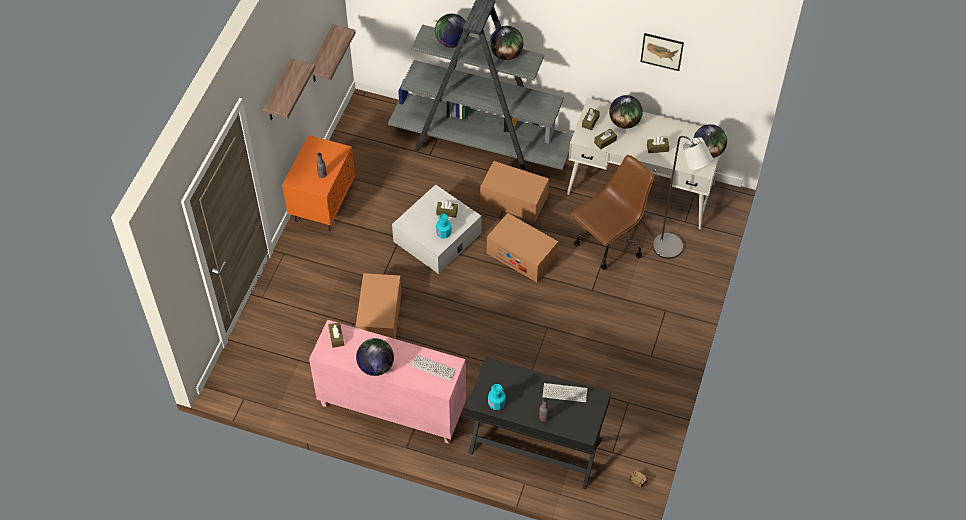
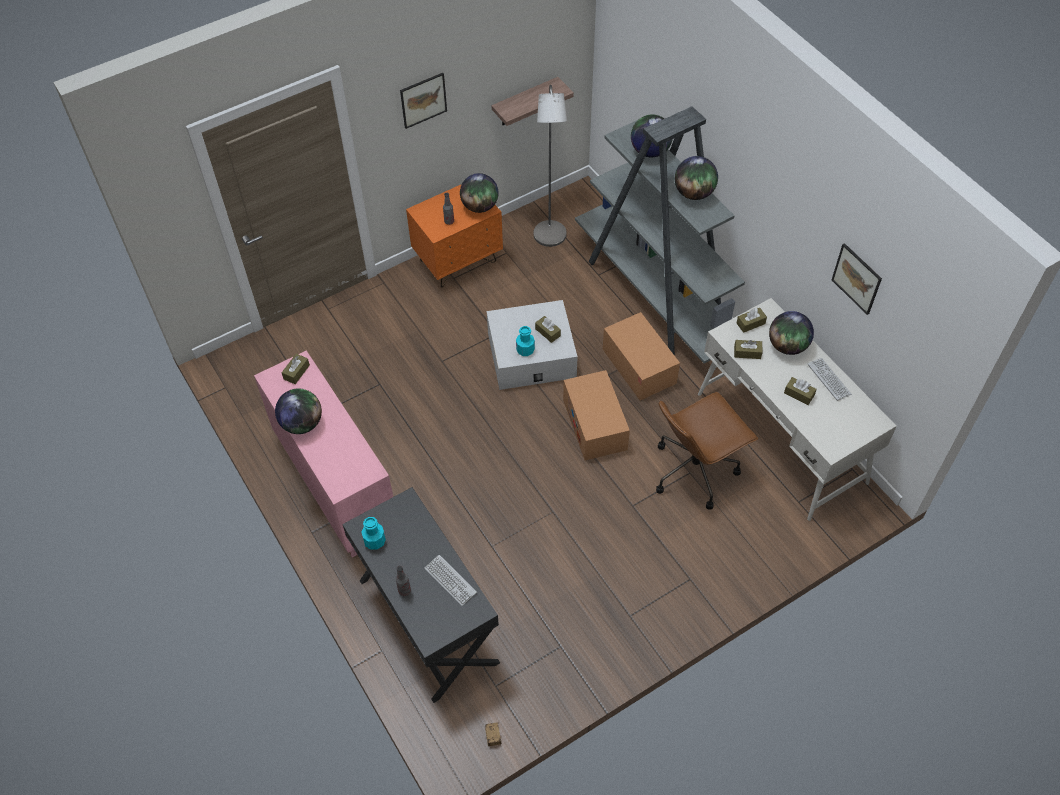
camera: 40 degrees right, 0 degrees up
(278, 92) = (423, 100): shelf -> picture
(380, 316) = (408, 393): cardboard box -> none
(433, 368) = (350, 462): keyboard -> keyboard (829, 379)
(609, 243) = (695, 470): brown office chair -> brown office chair turned 150 degrees clockwise
(672, 250) = (756, 521): grey floor lamp -> grey floor lamp (550, 239)
(708, 151) = (854, 433): globe -> globe (480, 206)

